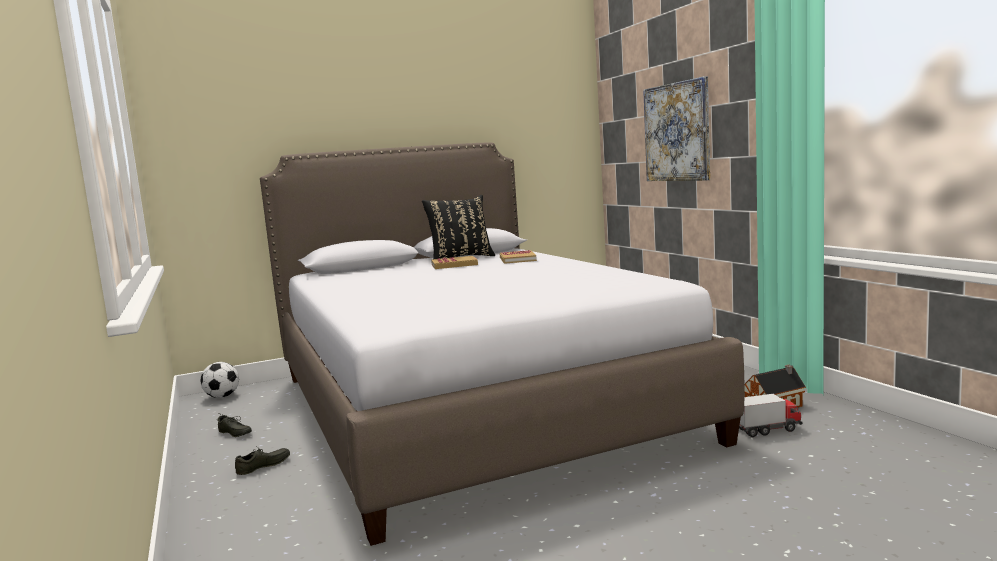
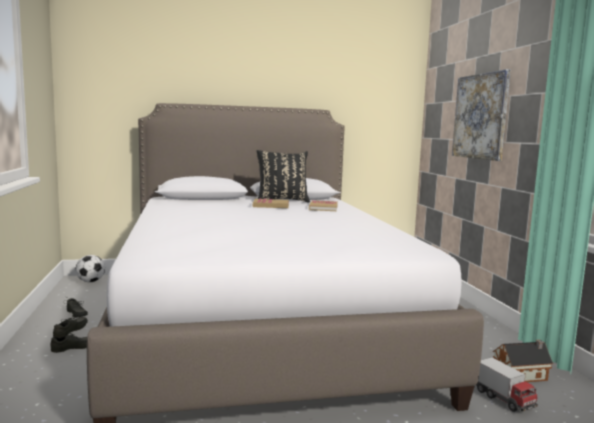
camera: 10 degrees right, 0 degrees up
(244, 451) = (72, 331): none -> grey shoe
(767, 430) = (504, 399): toy truck -> toy truck turned 60 degrees clockwise

